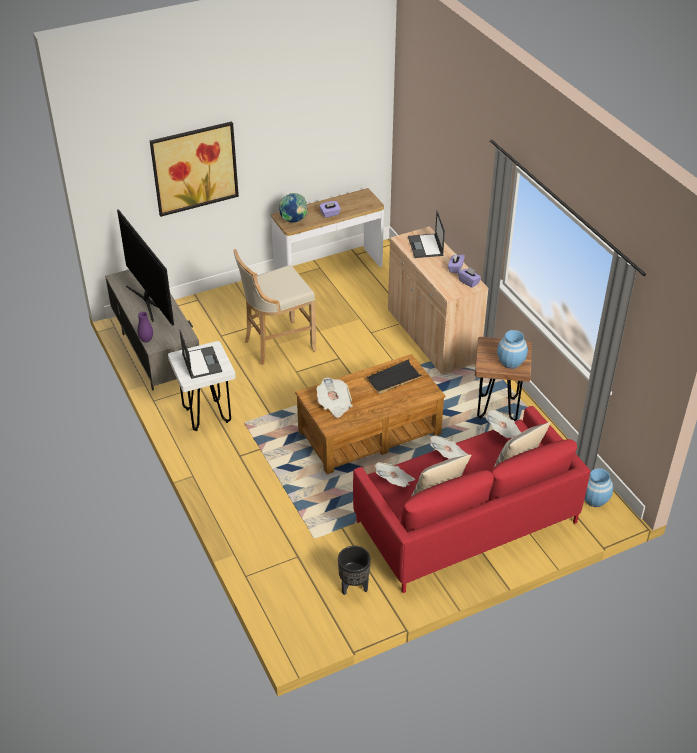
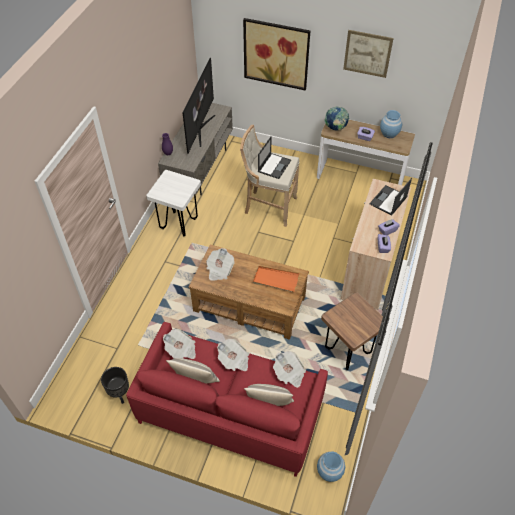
camera: 45 degrees right, 10 degrees up
(201, 362) = (174, 187): laptop -> laptop (274, 166)
(298, 120) = (367, 53): none -> picture
(394, 378) = (275, 280): black tray -> orange tray
(510, 362) = (353, 327): blue vase -> blue vase (389, 133)

